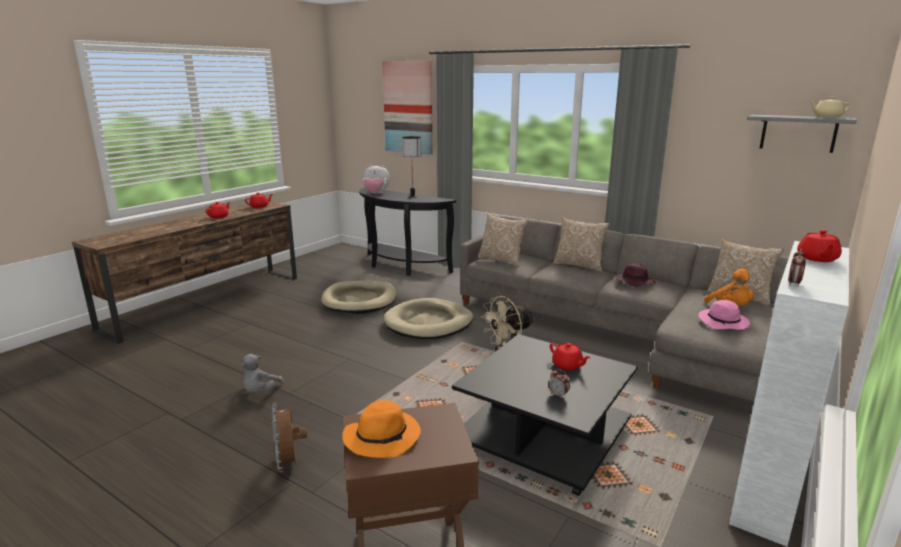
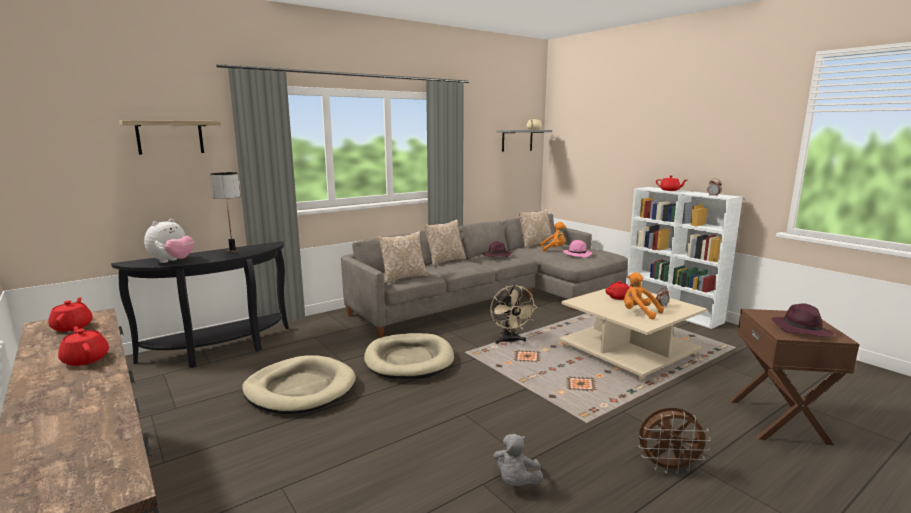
camera: 70 degrees left, 5 degrees down
(260, 392) = (516, 482): grey plush toy -> grey plush toy turned 75 degrees clockwise
(383, 437) = (800, 330): orange hat -> purple hat
(408, 107) = (170, 137): picture -> shelf
(515, 379) = (638, 313): none -> orange plush toy
(545, 436) = (628, 351): black coffee table -> beige coffee table

